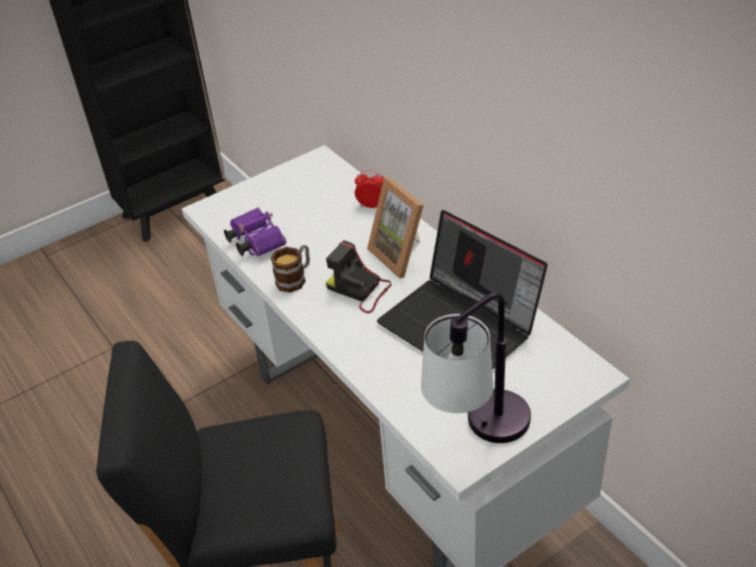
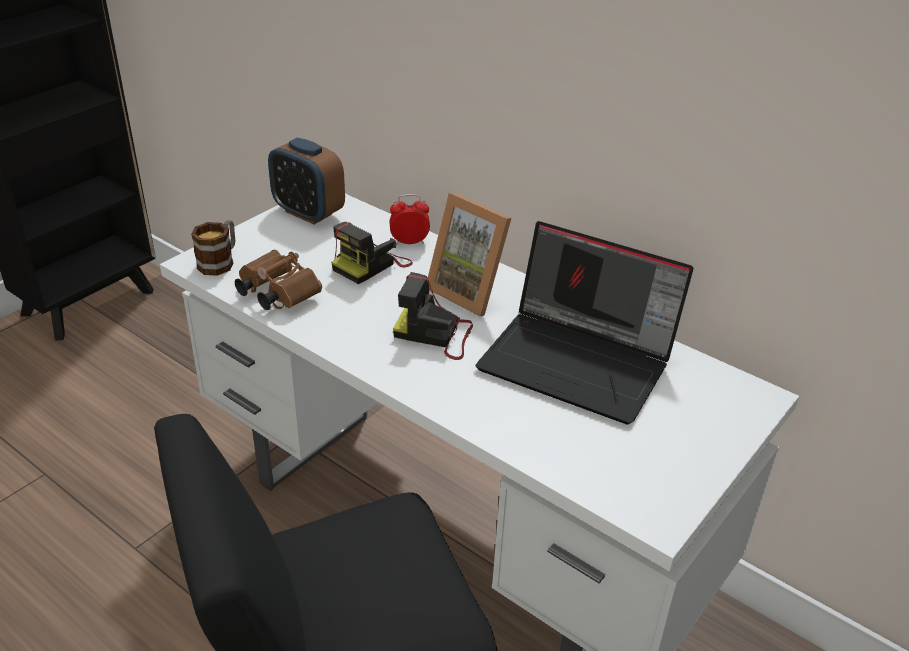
camera: 20 degrees left, 5 degrees down
(255, 241) = (276, 293): purple binoculars -> brown binoculars
(295, 278) = (346, 330): mug -> mug (220, 261)
(304, 172) = (308, 213): none -> alarm clock
(334, 224) = (371, 265): none -> camera
(479, 437) = (665, 486): table lamp -> none

